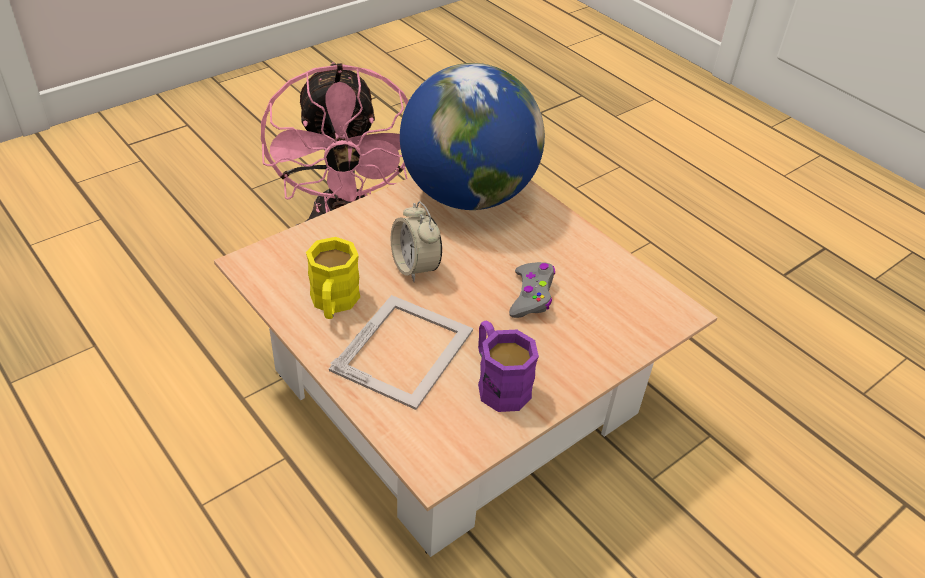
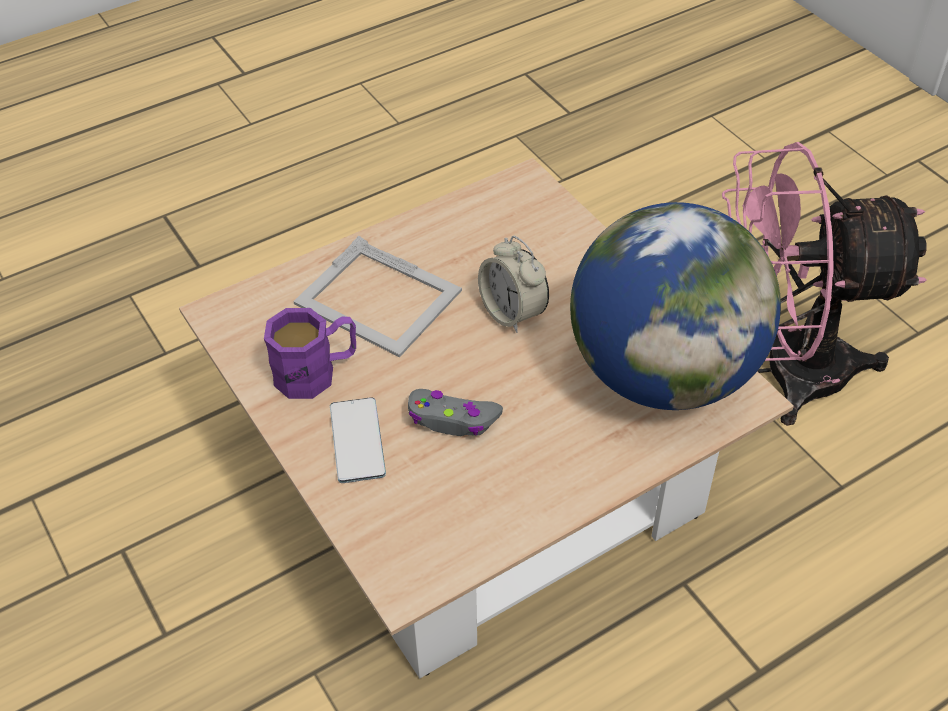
camera: 100 degrees right, 5 degrees up
(333, 303) = (456, 245): yellow mug -> none
(415, 267) = (512, 313): alarm clock -> alarm clock turned 105 degrees counterclockwise
(565, 348) = (357, 440): none -> phone

